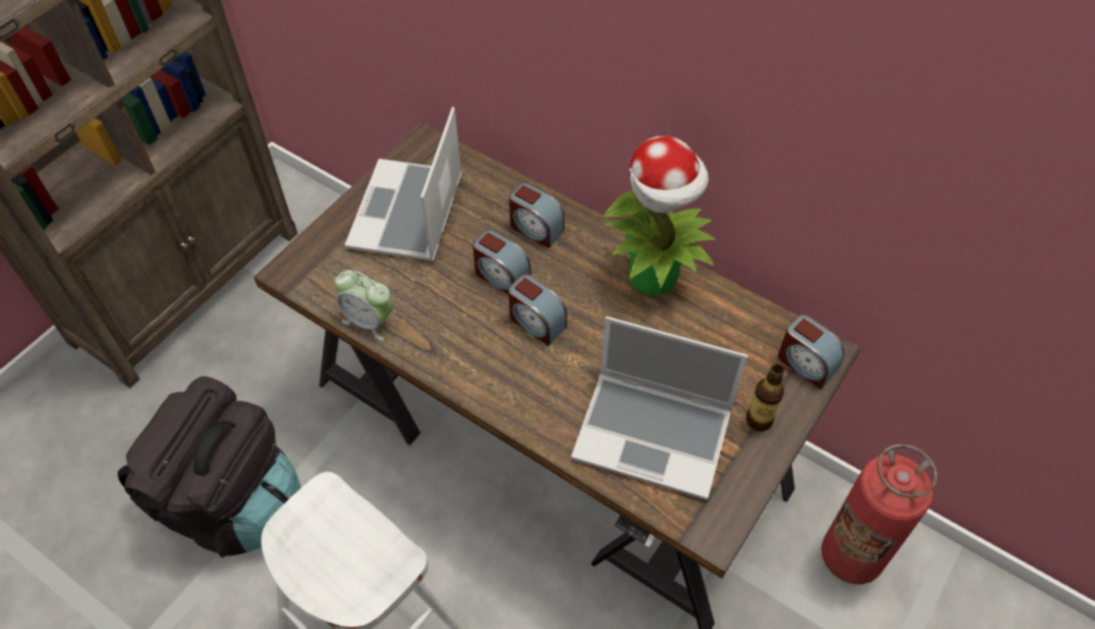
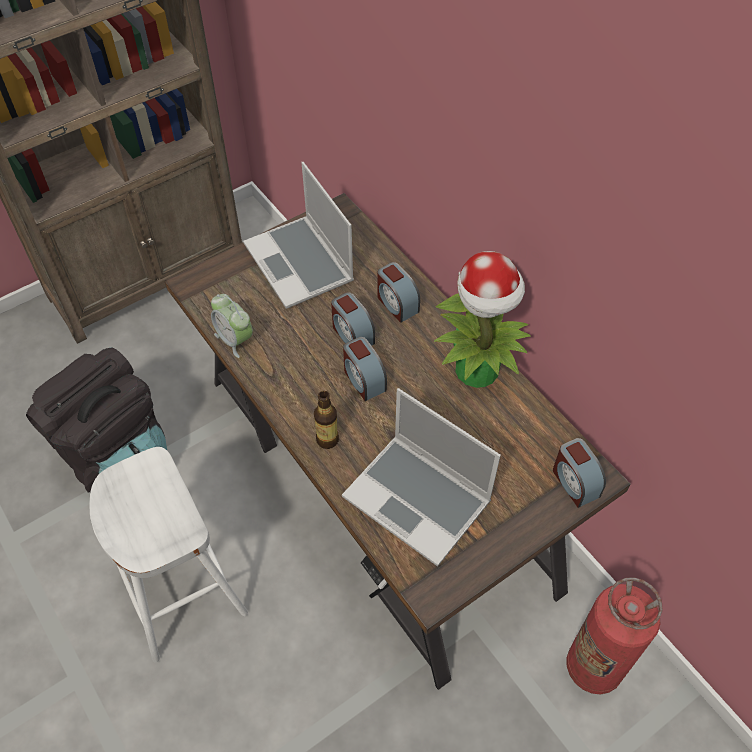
camera: 20 degrees right, 0 degrees up
(408, 214) = (301, 264): laptop -> laptop turned 60 degrees counterclockwise
(759, 420) = (512, 516): bottle -> bottle (327, 440)

